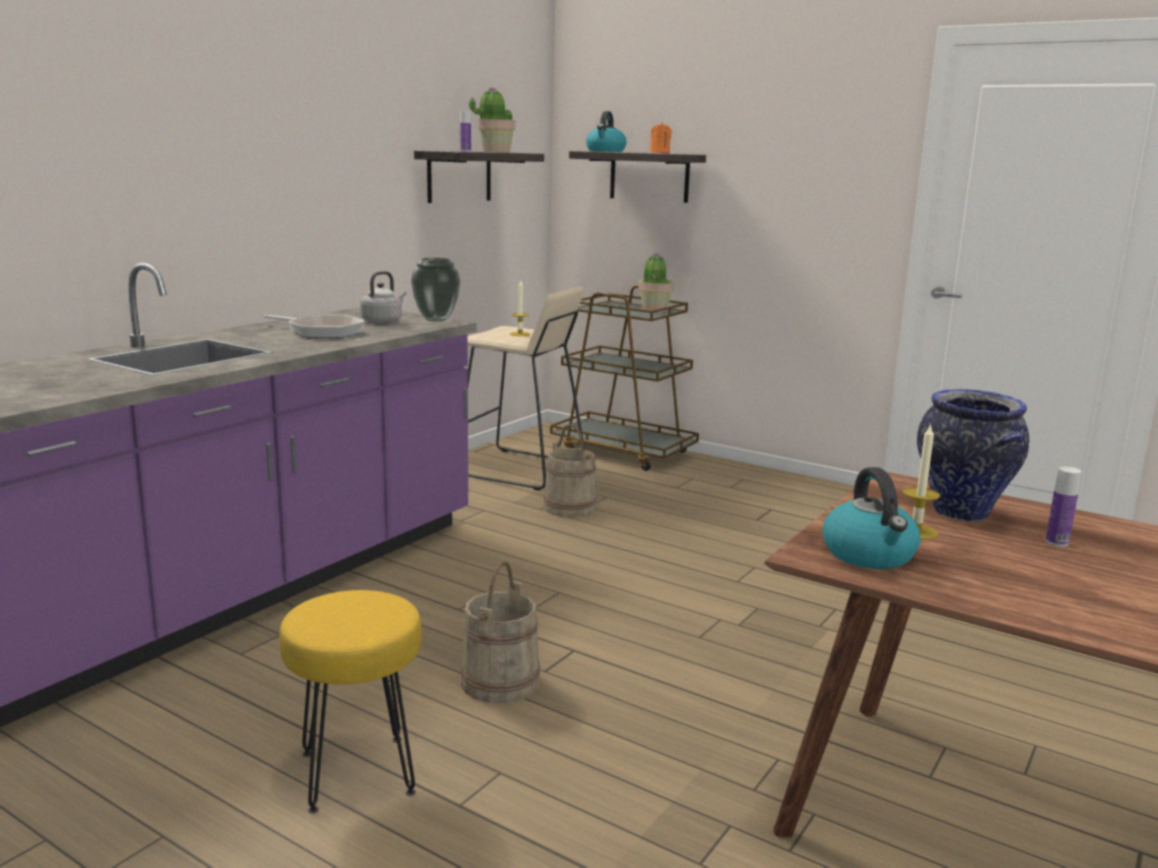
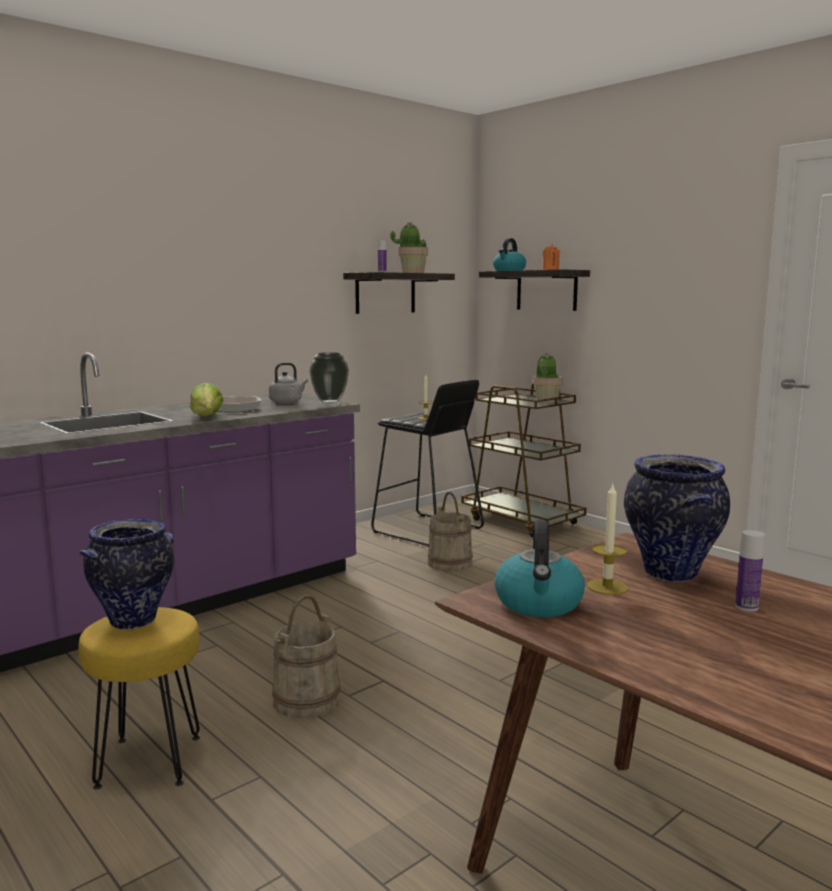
camera: 15 degrees right, 5 degrees down
(311, 346) = (207, 417): none -> lettuce
(339, 609) = (134, 620): none -> vase
(521, 469) = (427, 530): beige stool -> black stool

